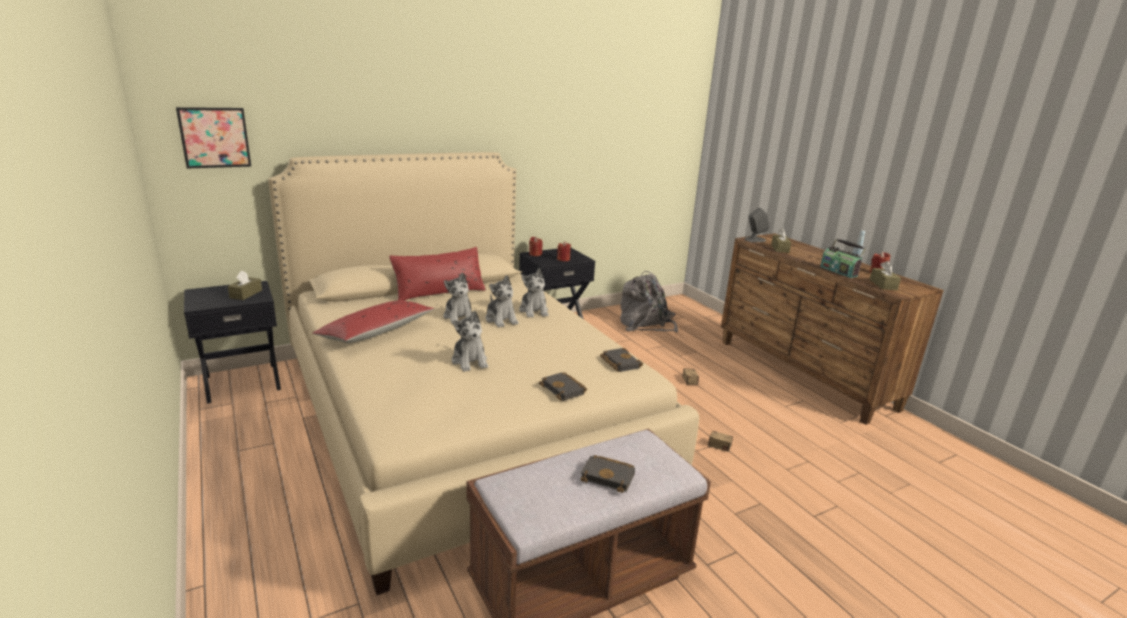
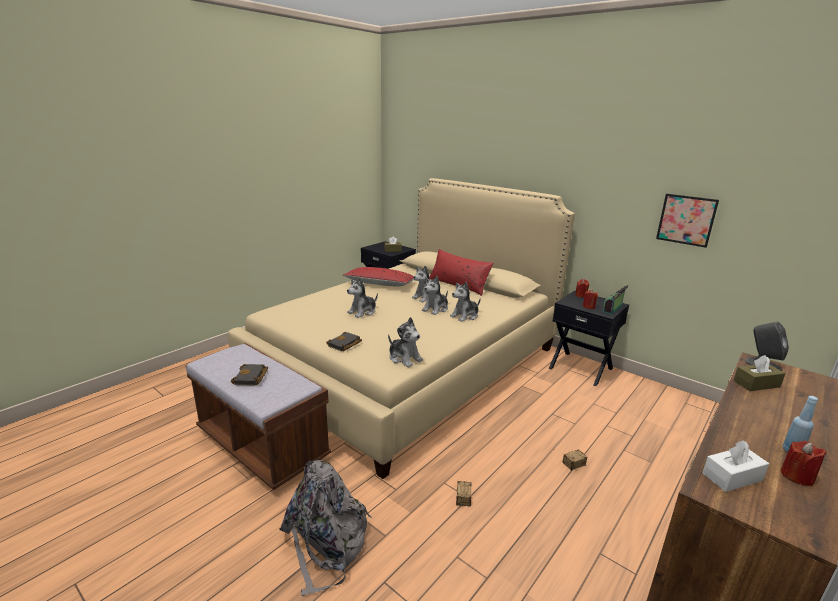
camera: 70 degrees right, 0 degrees up
(215, 137) = (406, 162): picture -> picture (686, 220)
(619, 363) = (404, 358): black book -> plush toy
(645, 324) = (666, 417): grey backpack -> grey backpack (326, 543)
(839, 271) = (732, 433): radio -> radio (613, 309)
(883, 284) = (732, 477): brown tissue box -> white tissue box

